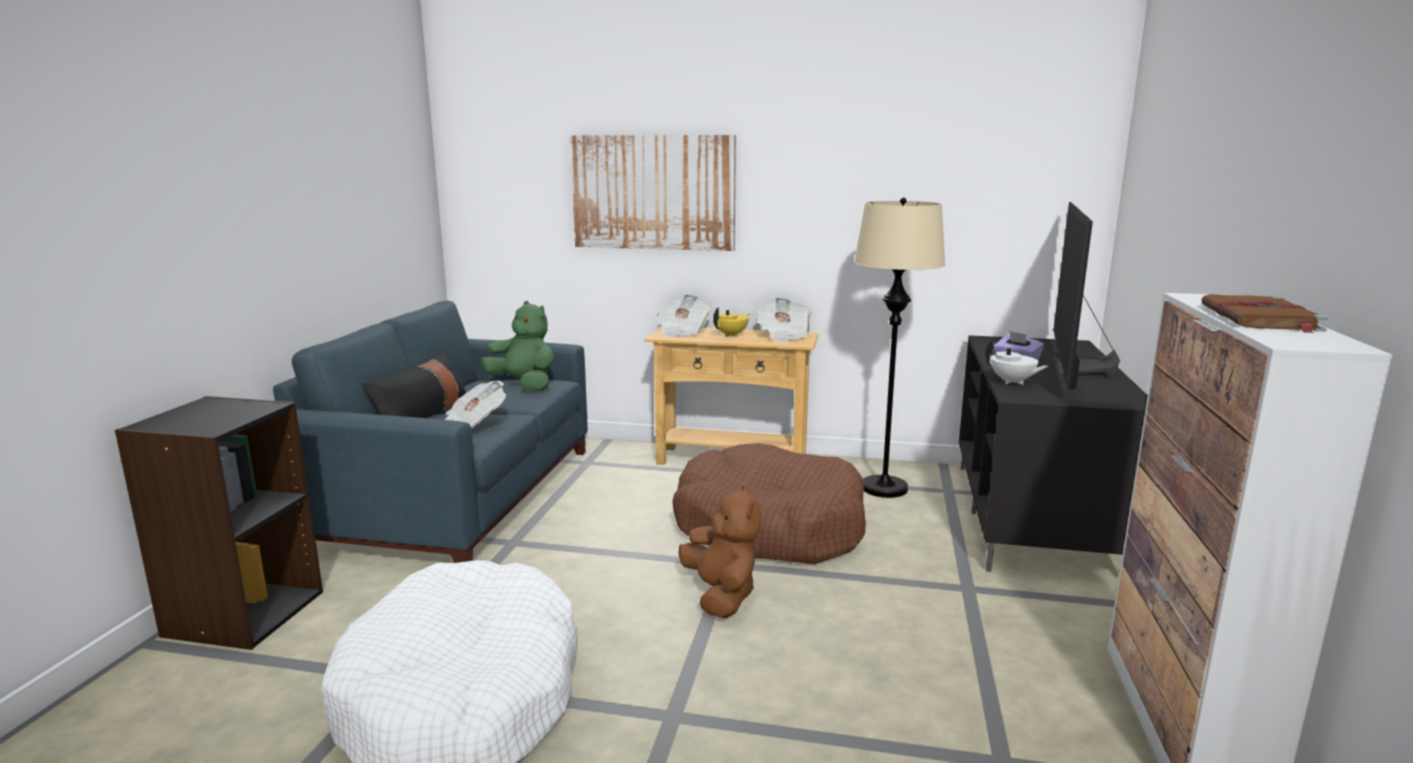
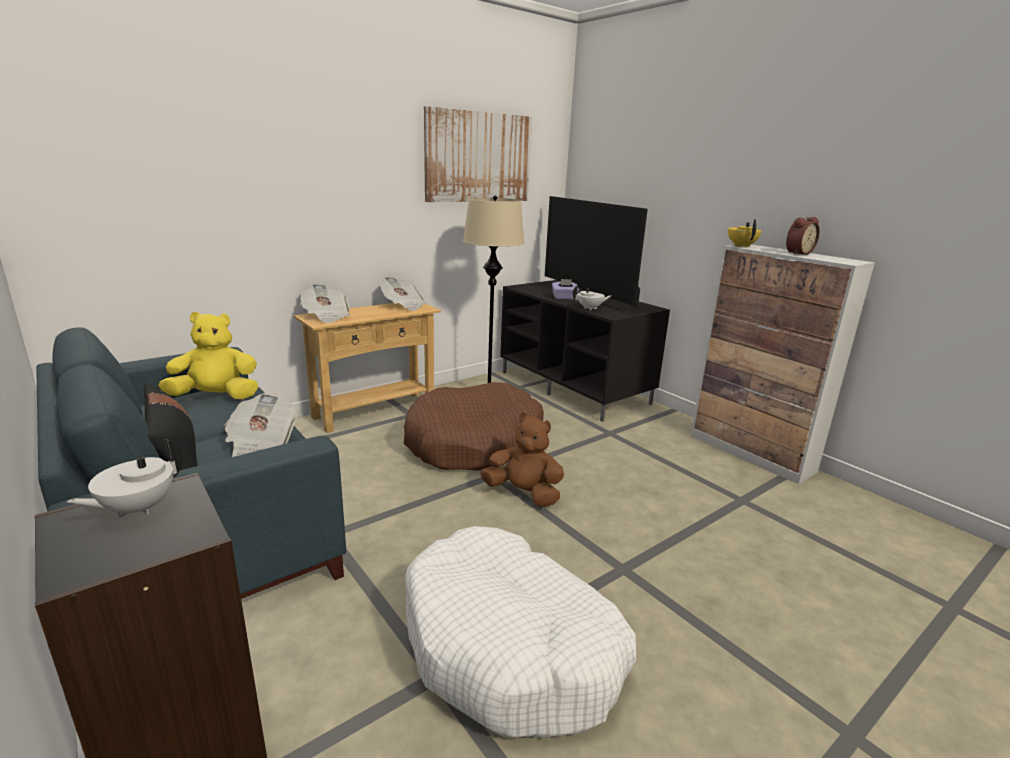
camera: 50 degrees left, 5 degrees up
(232, 408) = (137, 509): none -> white teapot
(524, 385) = (216, 397): green plush toy -> yellow plush toy
(653, 192) = (274, 194): picture -> picture (479, 157)
(731, 335) = (368, 312): yellow teapot -> yellow teapot (741, 246)
(1260, 318) = (797, 253): brown book -> alarm clock

